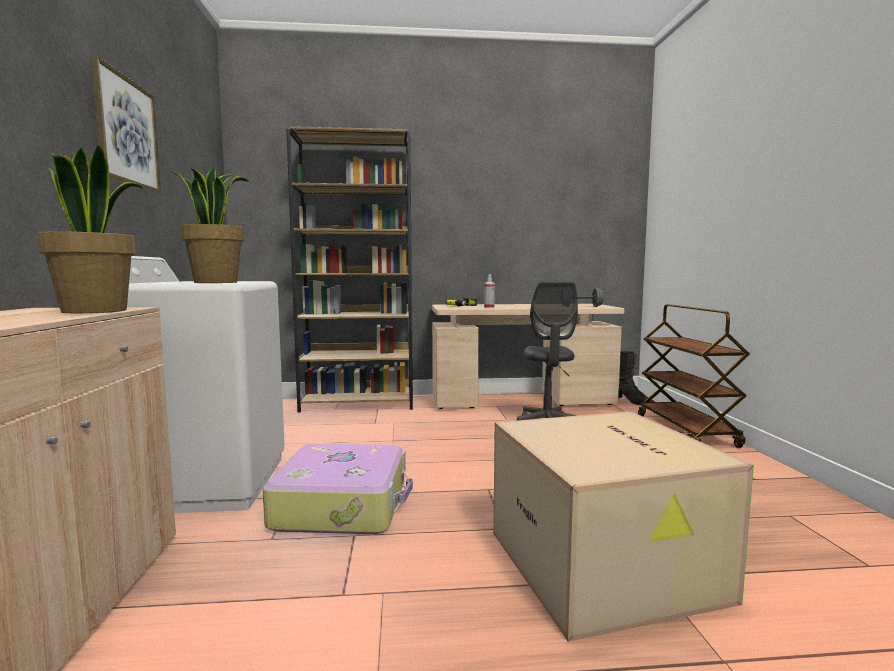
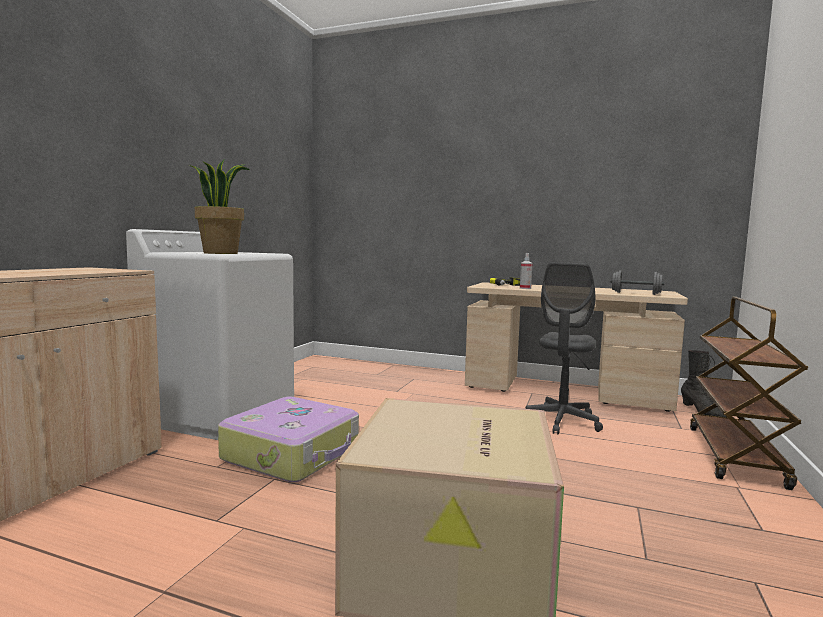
camera: 25 degrees right, 0 degrees up
(96, 311) = (98, 271): potted plant -> none
(126, 132) = (196, 135): picture -> none
(359, 403) = (403, 371): brown bookcase -> none

